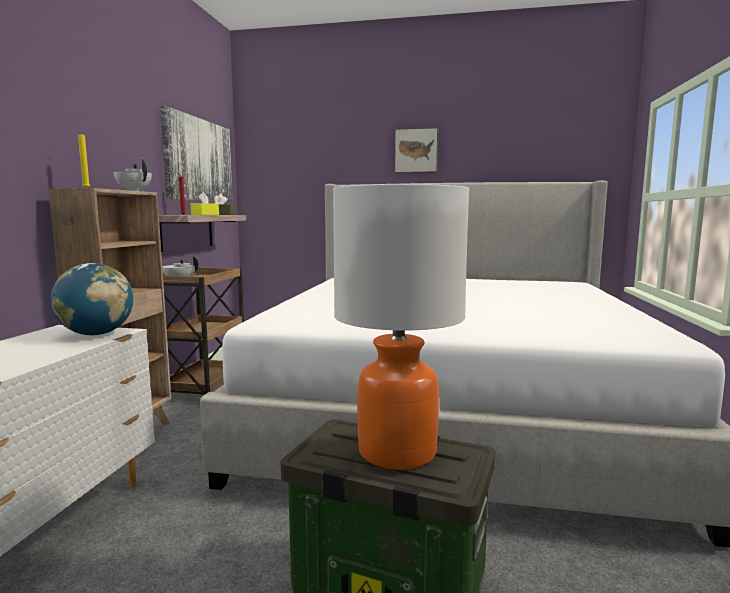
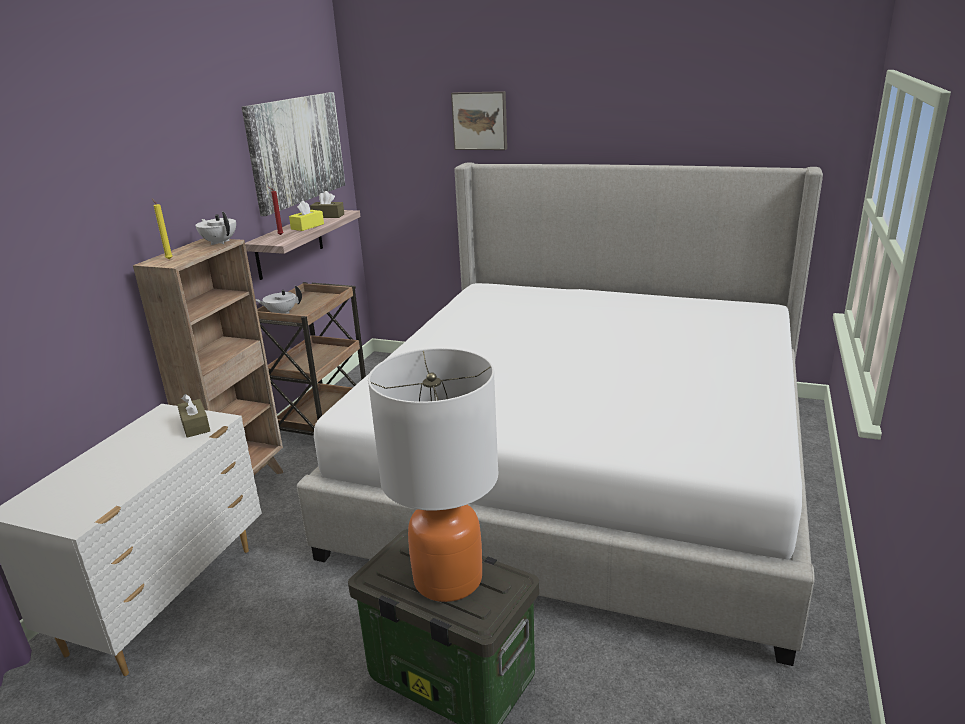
camera: 10 degrees right, 15 degrees up
(96, 334) = (195, 425): globe -> brown tissue box
(416, 150) = (574, 117): picture -> picture (480, 120)

